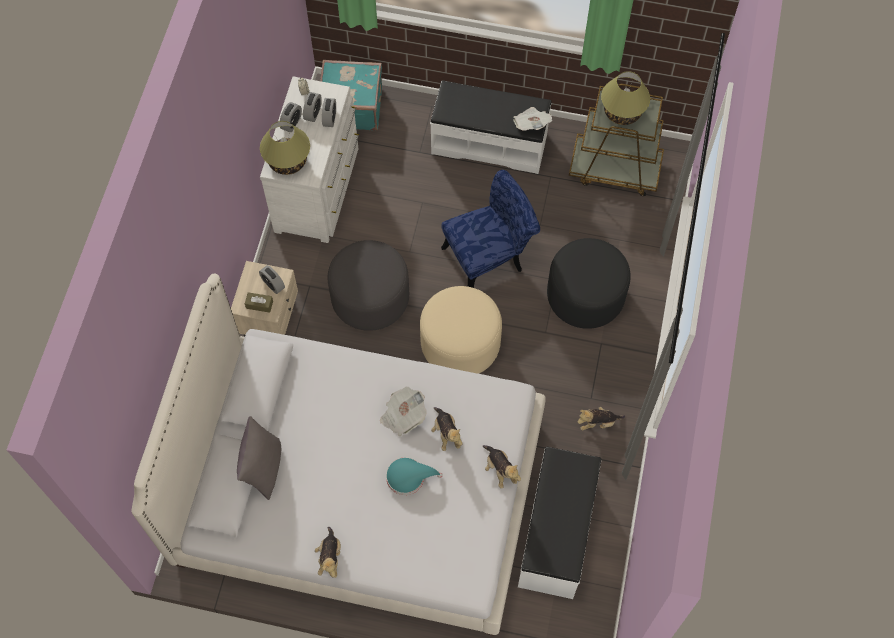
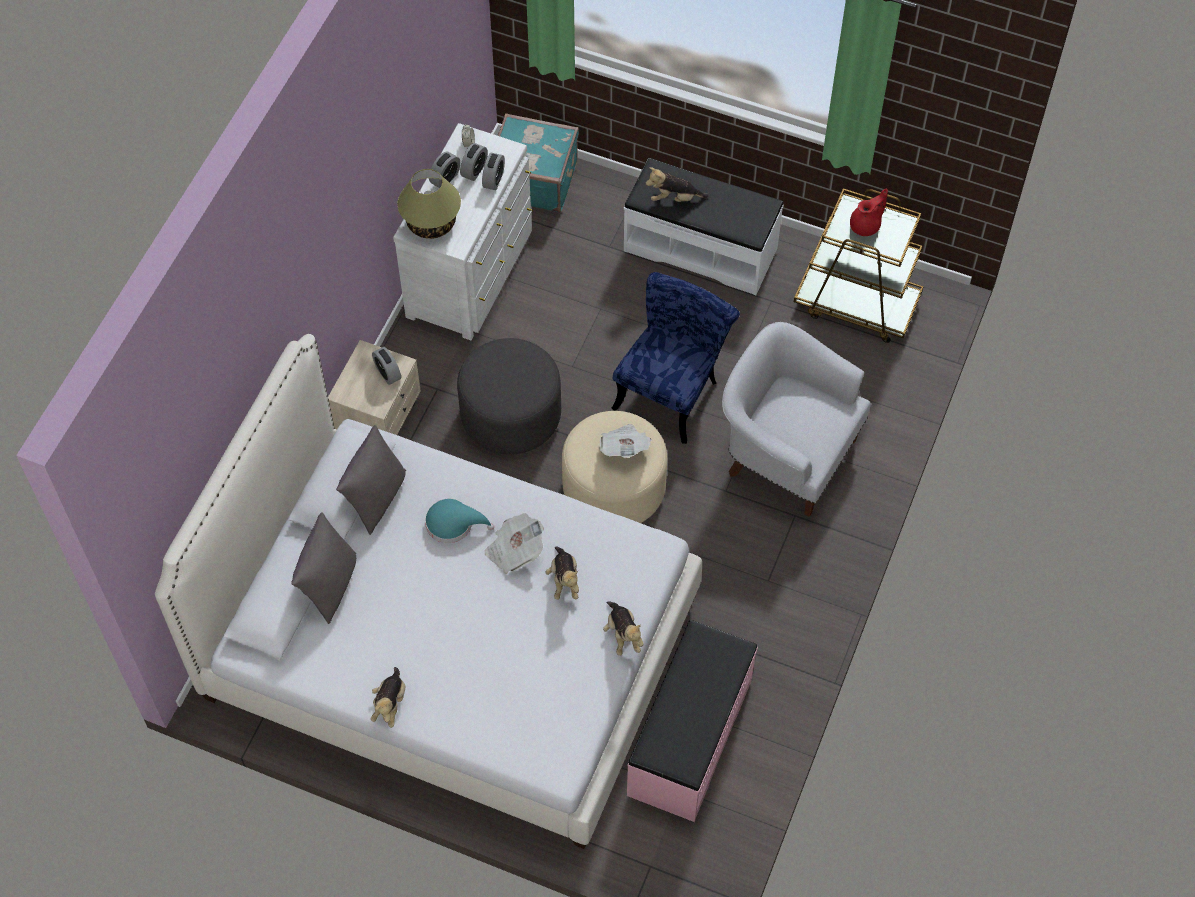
camera: 10 degrees right, 5 degrees down
(259, 304) = (366, 394): brown tissue box -> none
(286, 391) = (376, 499): none -> grey pillow
(409, 477) = (507, 624): turquoise hat -> turquoise hat (453, 523)
(489, 258) = (672, 389): blue chair -> blue chair turned 45 degrees counterclockwise
(531, 124) = (751, 227): newspaper -> newspaper (624, 448)
(555, 532) = (688, 737): white bench -> pink bench
(585, 295) = (786, 454): black ottoman -> white armchair
(597, 422) = (770, 612): plush toy -> plush toy (674, 198)
(622, 112) = (866, 225): table lamp -> red teapot

